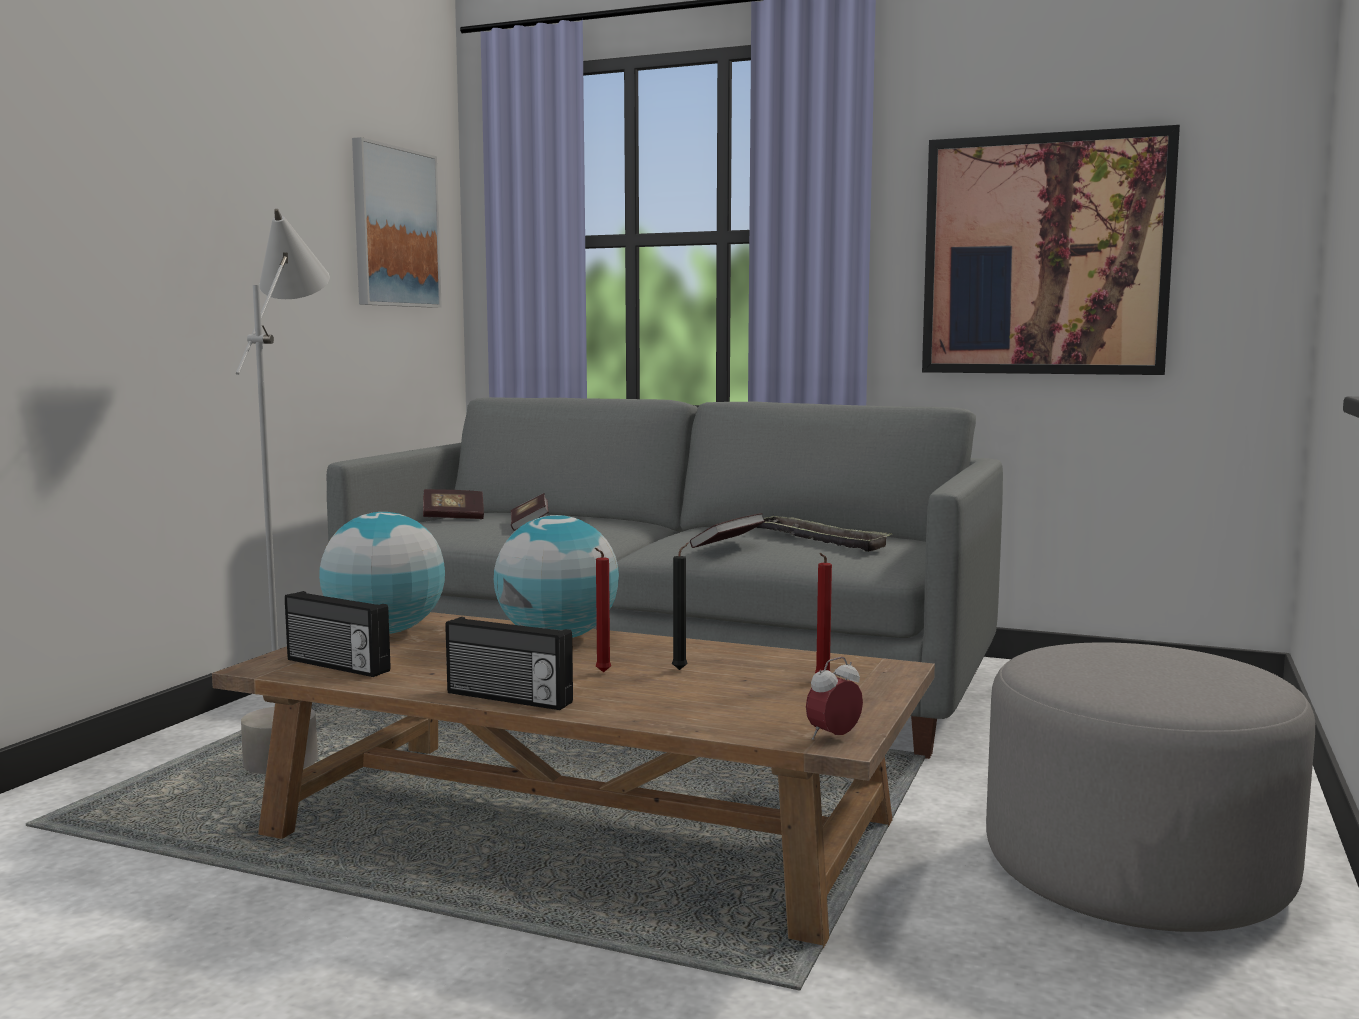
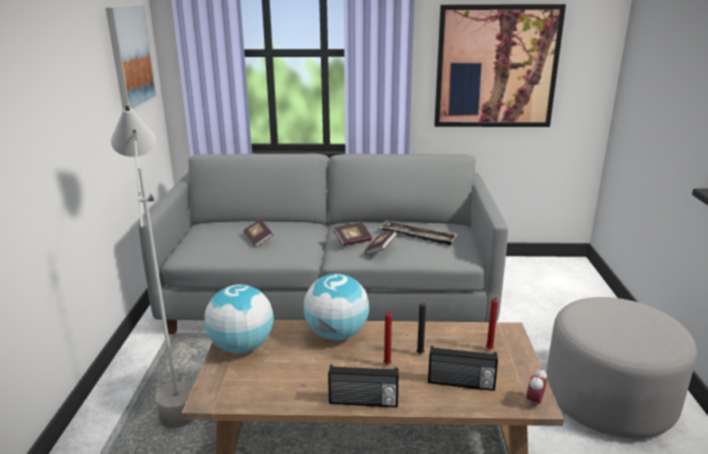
camera: 20 degrees left, 15 degrees up
(336, 666) = (246, 389): radio -> radio (461, 383)
(453, 517) = (207, 236): book -> book (353, 241)

